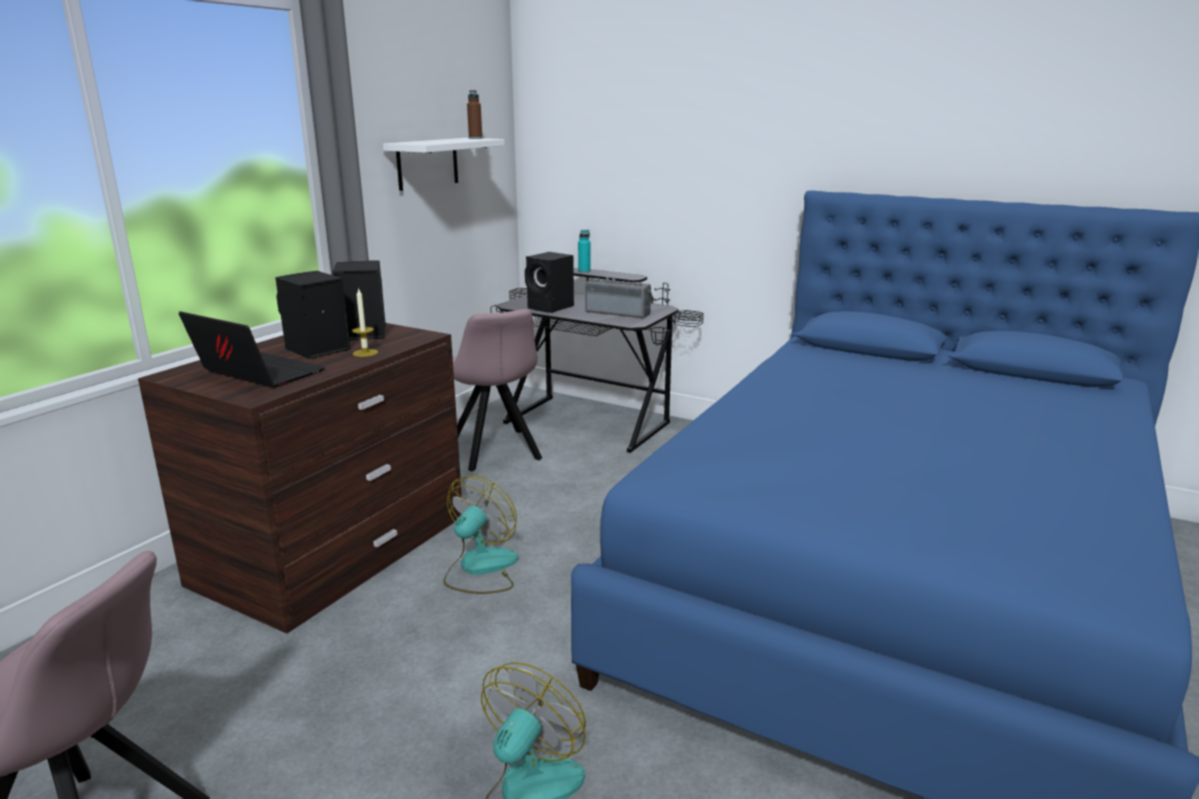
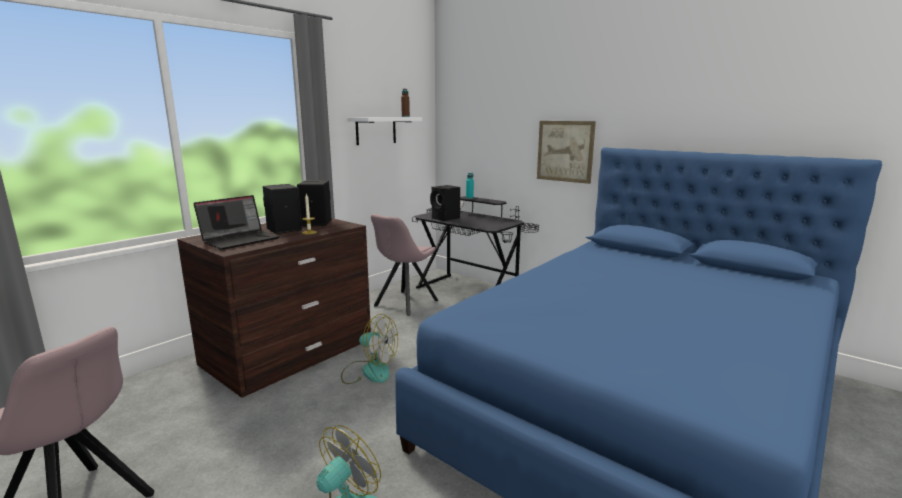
camera: 10 degrees right, 5 degrees down
(256, 374) = (240, 240): laptop -> laptop turned 90 degrees clockwise
(480, 569) = (369, 371): fan -> fan turned 75 degrees clockwise
(495, 450) = (405, 303): pink chair -> pink chair turned 45 degrees clockwise
(619, 313) = (485, 222): radio -> none
(742, 194) = (565, 151): none -> picture

